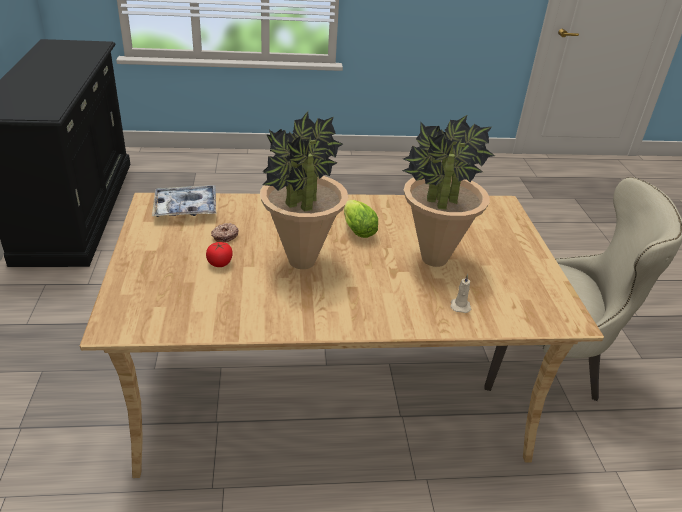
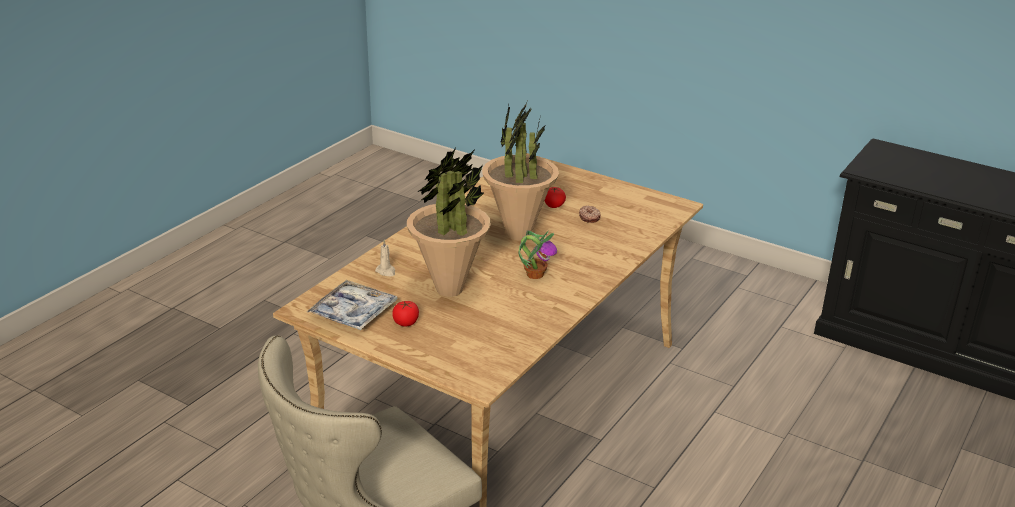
camera: 130 degrees right, 5 degrees down
(186, 208) = (652, 215): tray -> tray (353, 312)
(356, 229) = (535, 274): lettuce -> potted plant
(502, 259) = (406, 322): none -> tomato

